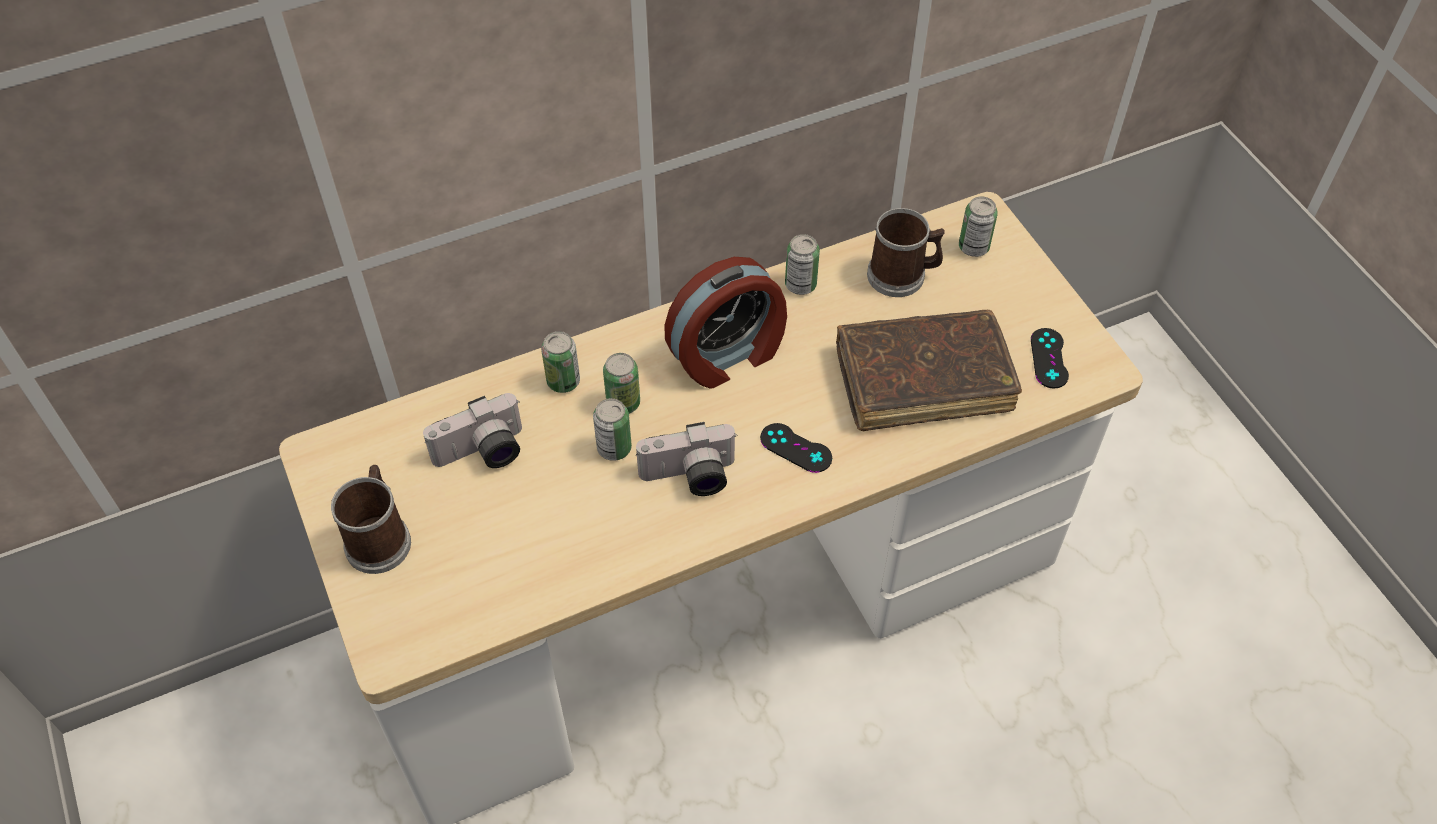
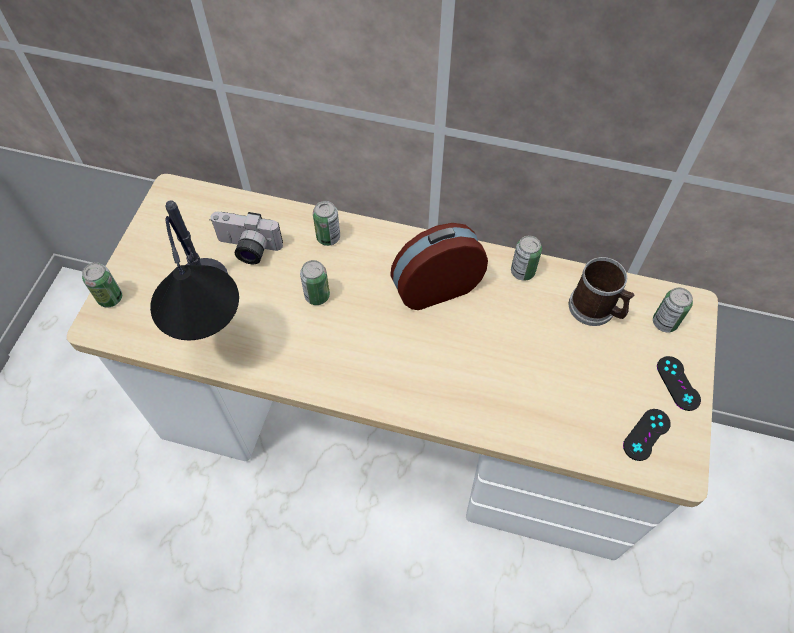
camera: 40 degrees right, 5 degrees up
(380, 538) = (154, 259): mug -> none
(529, 556) = (212, 325): none -> table lamp
(623, 403) = (348, 273): can -> can (110, 298)
(689, 478) = (340, 344): camera -> none
(728, 355) = (435, 286): alarm clock -> alarm clock turned 150 degrees clockwise
(796, 448) = (419, 372): black game controller -> black game controller (678, 383)
(923, 379) = (543, 387): brown book -> none

